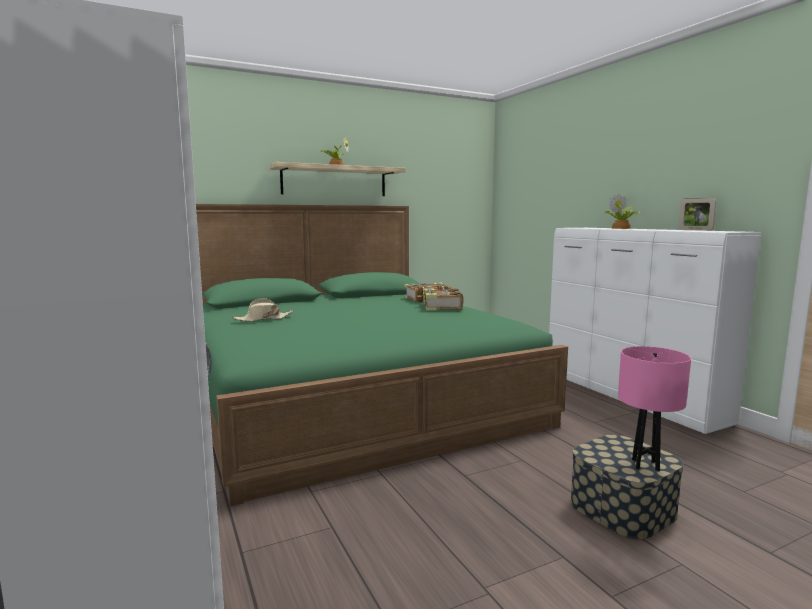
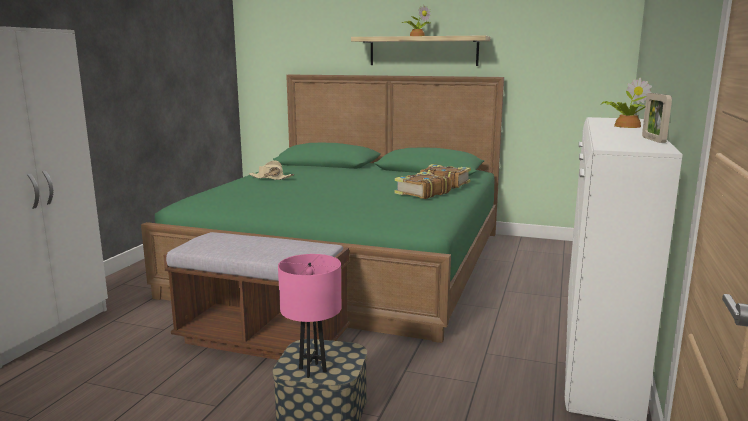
camera: 45 degrees right, 5 degrees up
(448, 485) = (262, 339): none -> brown bench

